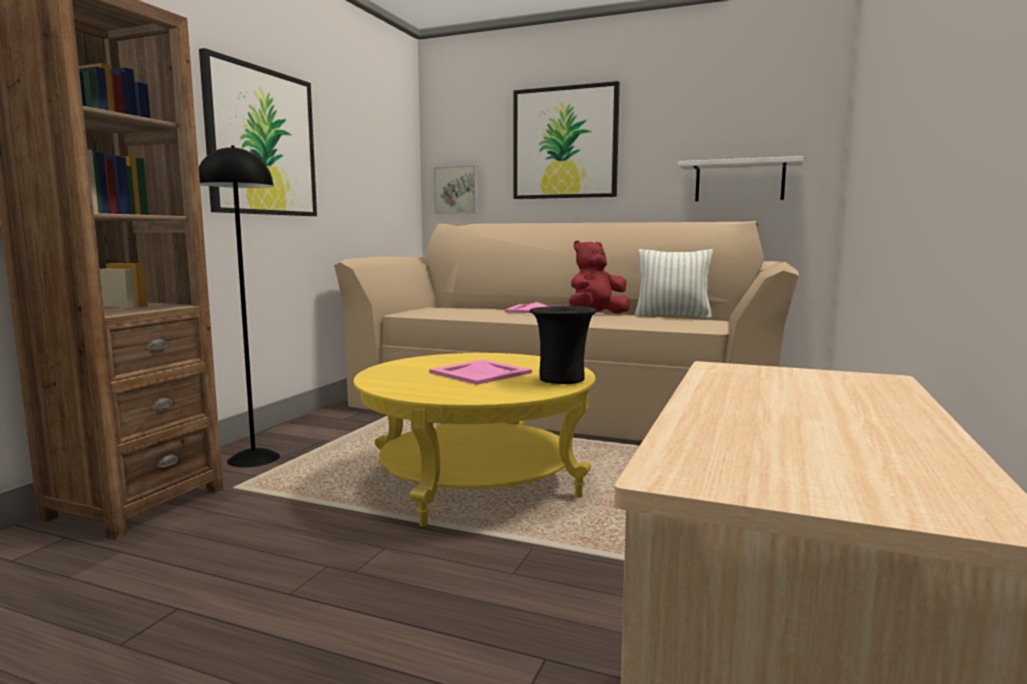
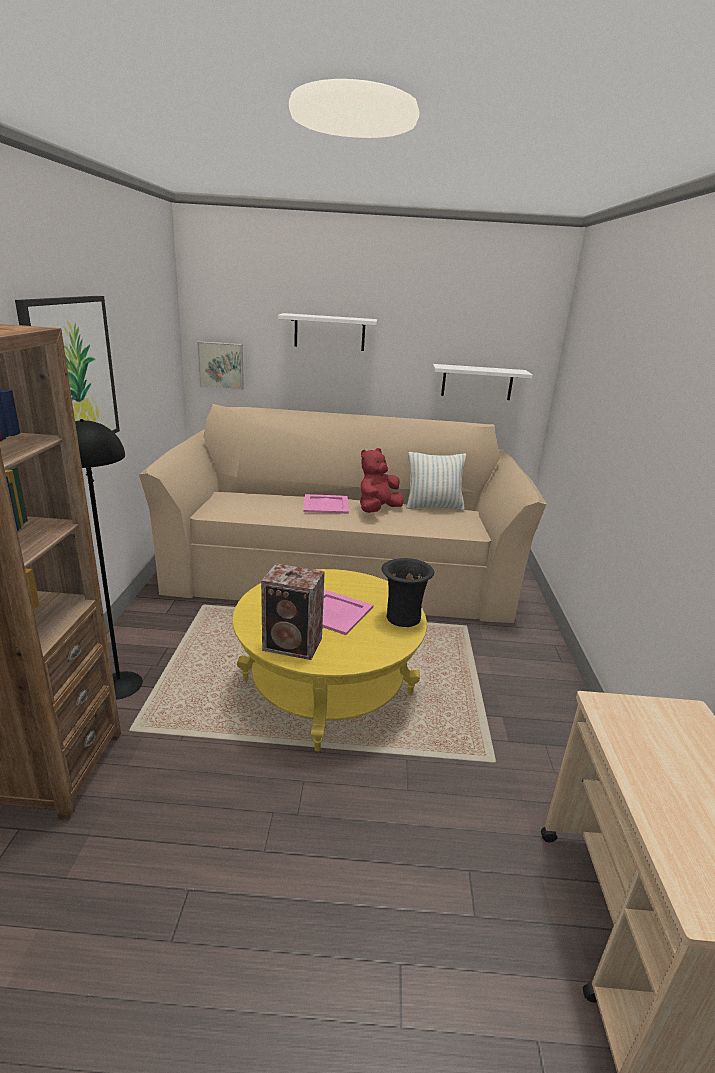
camera: 20 degrees left, 15 degrees up
(408, 385) = (294, 645): none -> speaker
(565, 143) = (329, 332): picture -> white shelf

